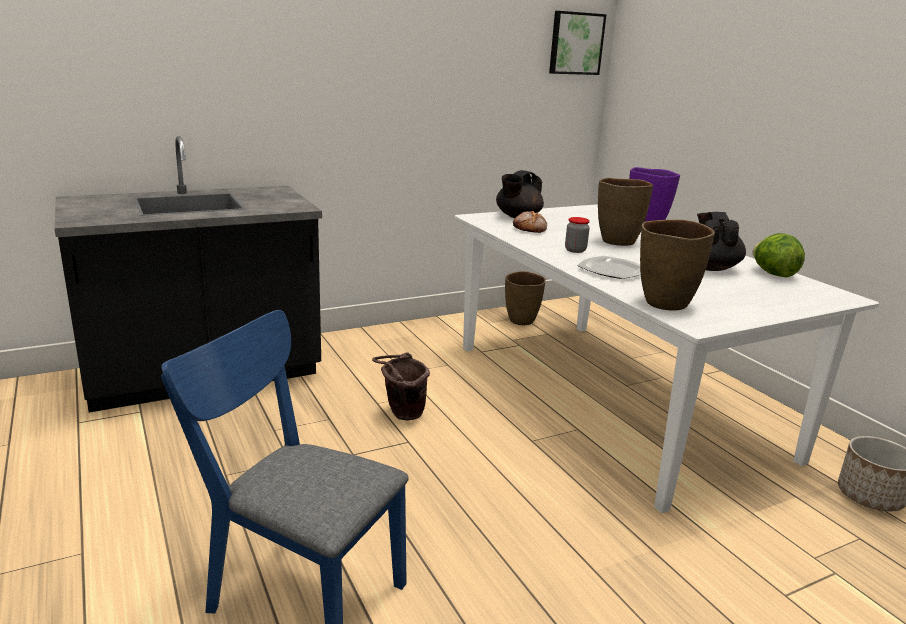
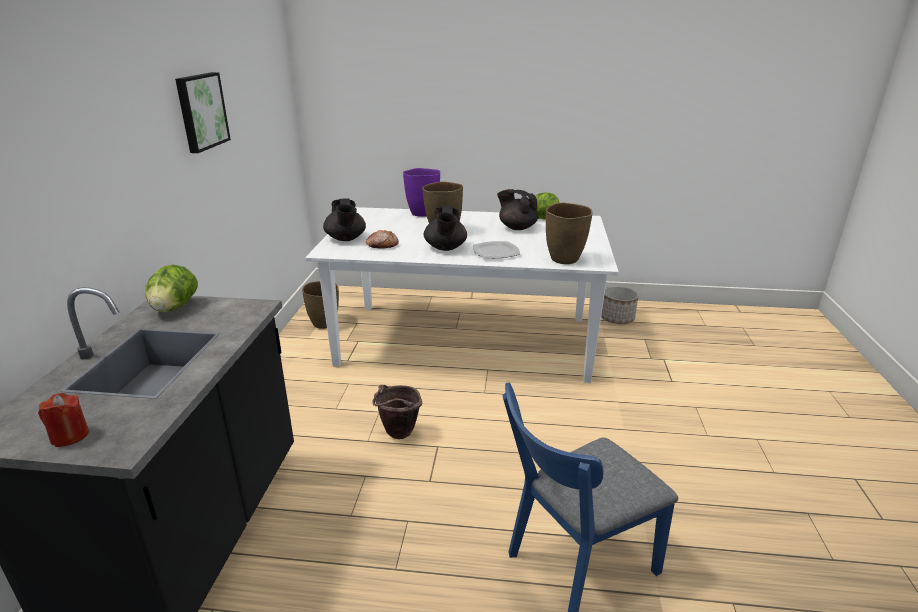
camera: 55 degrees left, 5 degrees up
(84, 210) = (70, 436): none -> red candle
(271, 193) = (174, 308): none -> lettuce
(575, 43) = (278, 74): picture -> picture (201, 111)
(575, 250) = (445, 248): jar -> black teapot

